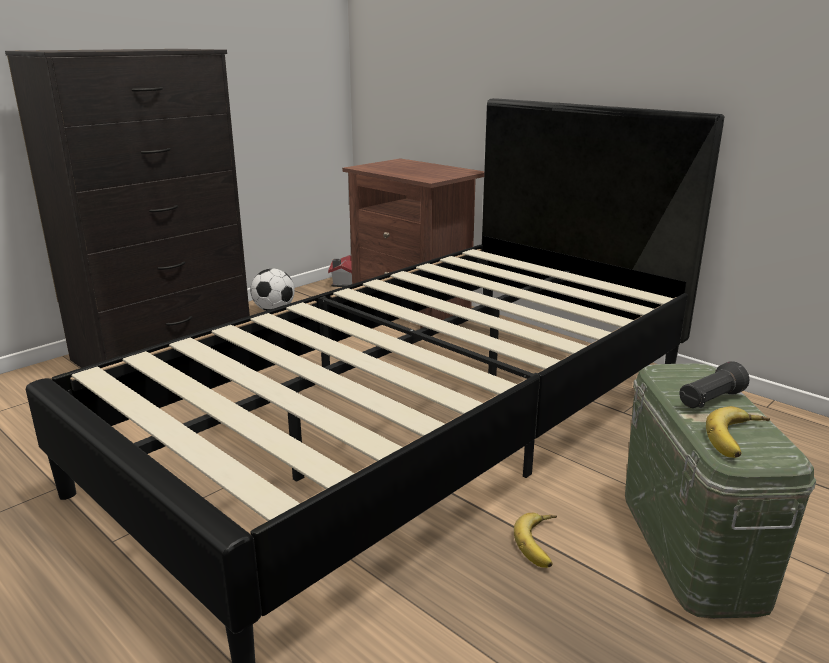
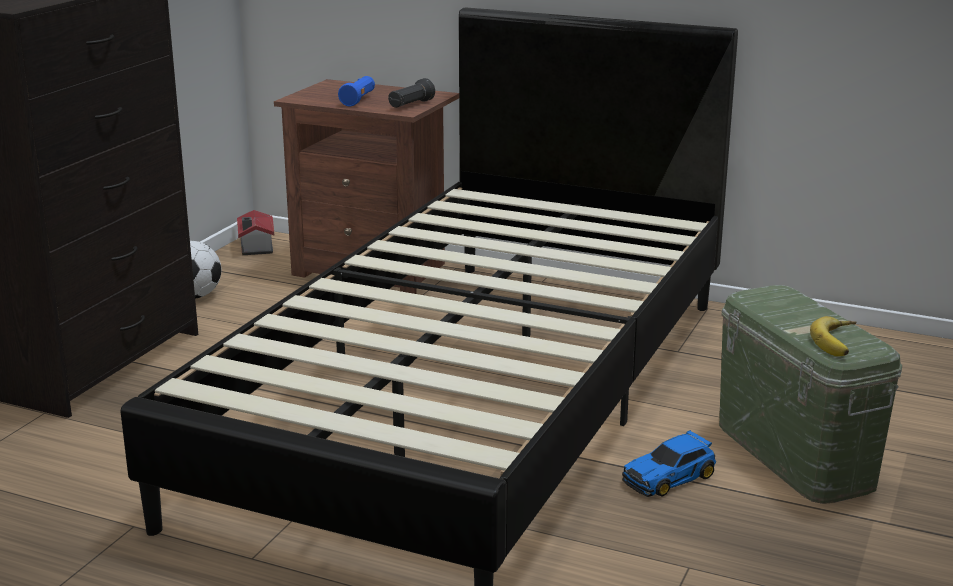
camera: 20 degrees left, 0 degrees up
(404, 171) = (358, 100): none -> blue flashlight
(543, 543) = (670, 477): banana -> toy car
(710, 400) = (801, 315): black flashlight -> black flashlight (410, 105)

